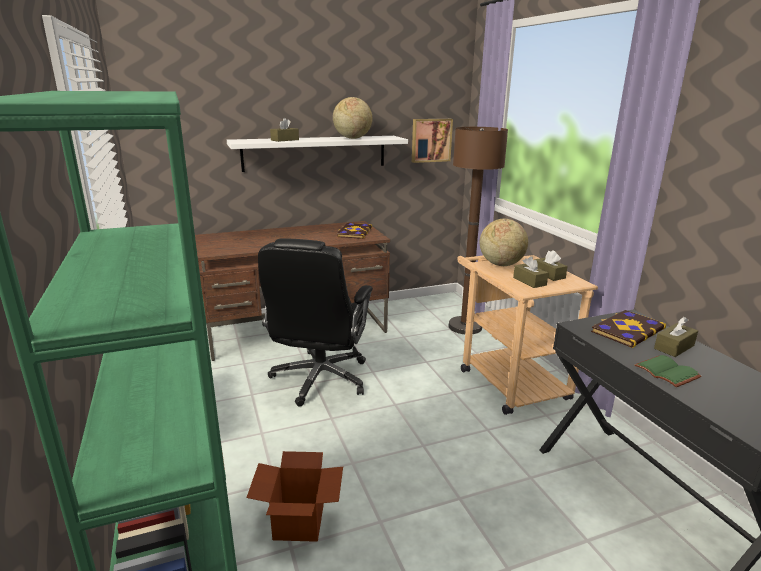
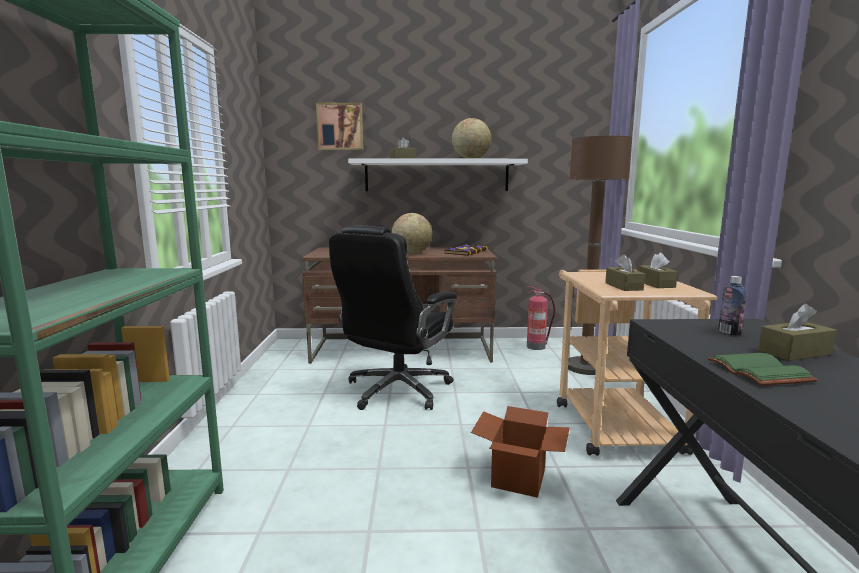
camera: 20 degrees right, 10 degrees down
(298, 521) = (284, 510): cardboard box -> cardboard box (518, 478)
(415, 309) = (537, 347): none -> fire extinguisher
(431, 140) = (561, 166): picture -> picture (340, 127)
(501, 264) = (601, 274): globe -> globe (412, 253)
(627, 330) = (729, 332): book -> bottle

